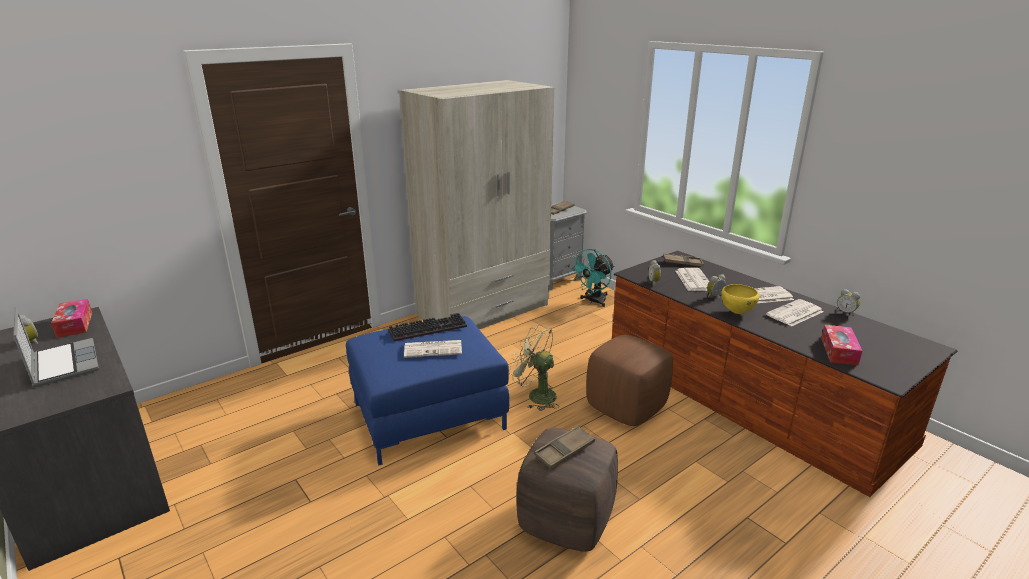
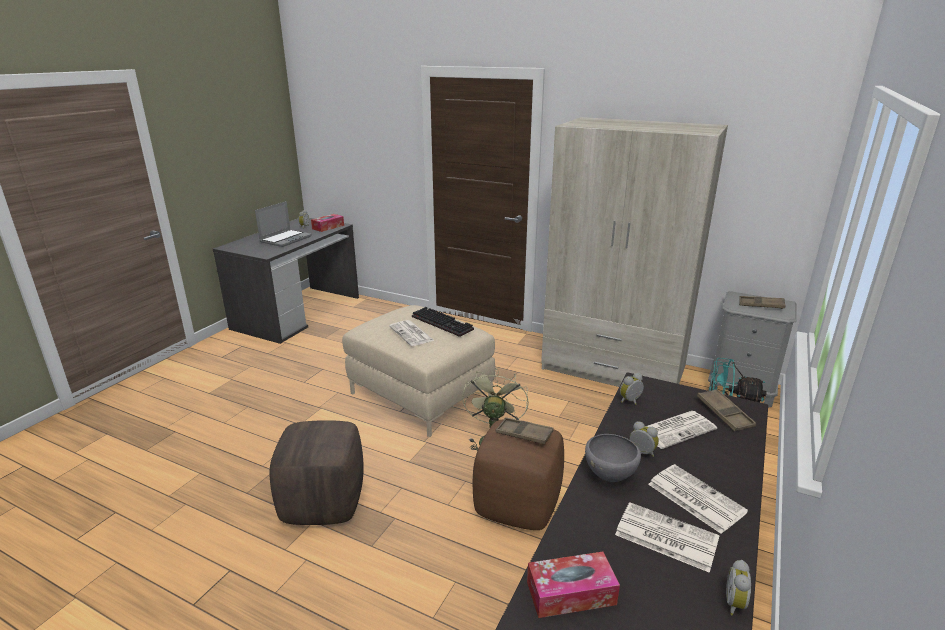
camera: 65 degrees right, 0 degrees up
(429, 416) = (422, 394): blue ottoman -> beige ottoman
(564, 451) = (312, 434): brown tray -> brown tray (524, 434)
(736, 312) = (610, 477): yellow bowl -> grey bowl

